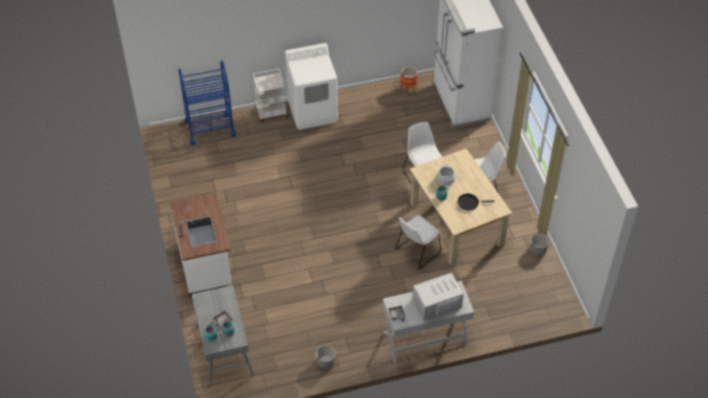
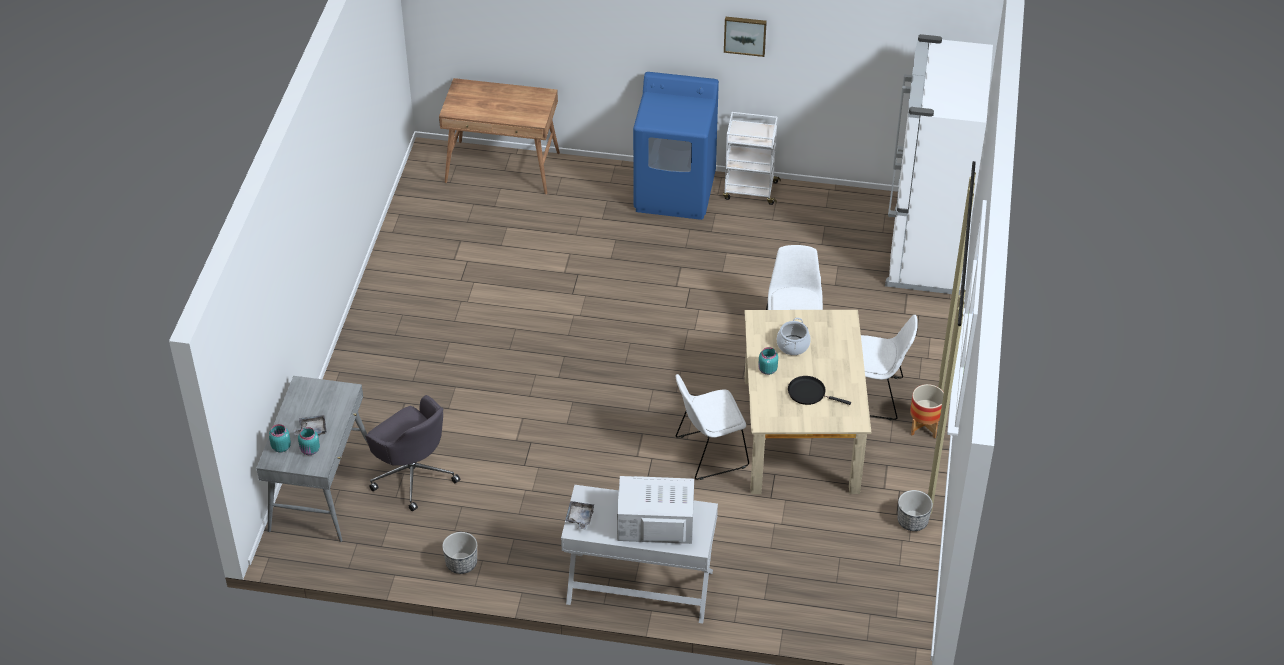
camera: 25 degrees right, 5 degrees down
(206, 264) = (373, 358): white counter -> none
(210, 128) = (503, 168): blue cart -> brown desk
(269, 322) = (413, 474): none -> grey office chair
(271, 113) = (610, 174): white cart -> white cart (749, 190)
(313, 111) = (675, 192): white washing machine -> blue washing machine
(339, 14) = (745, 35): none -> picture
(408, 89) = (850, 206): planter -> planter (924, 428)

